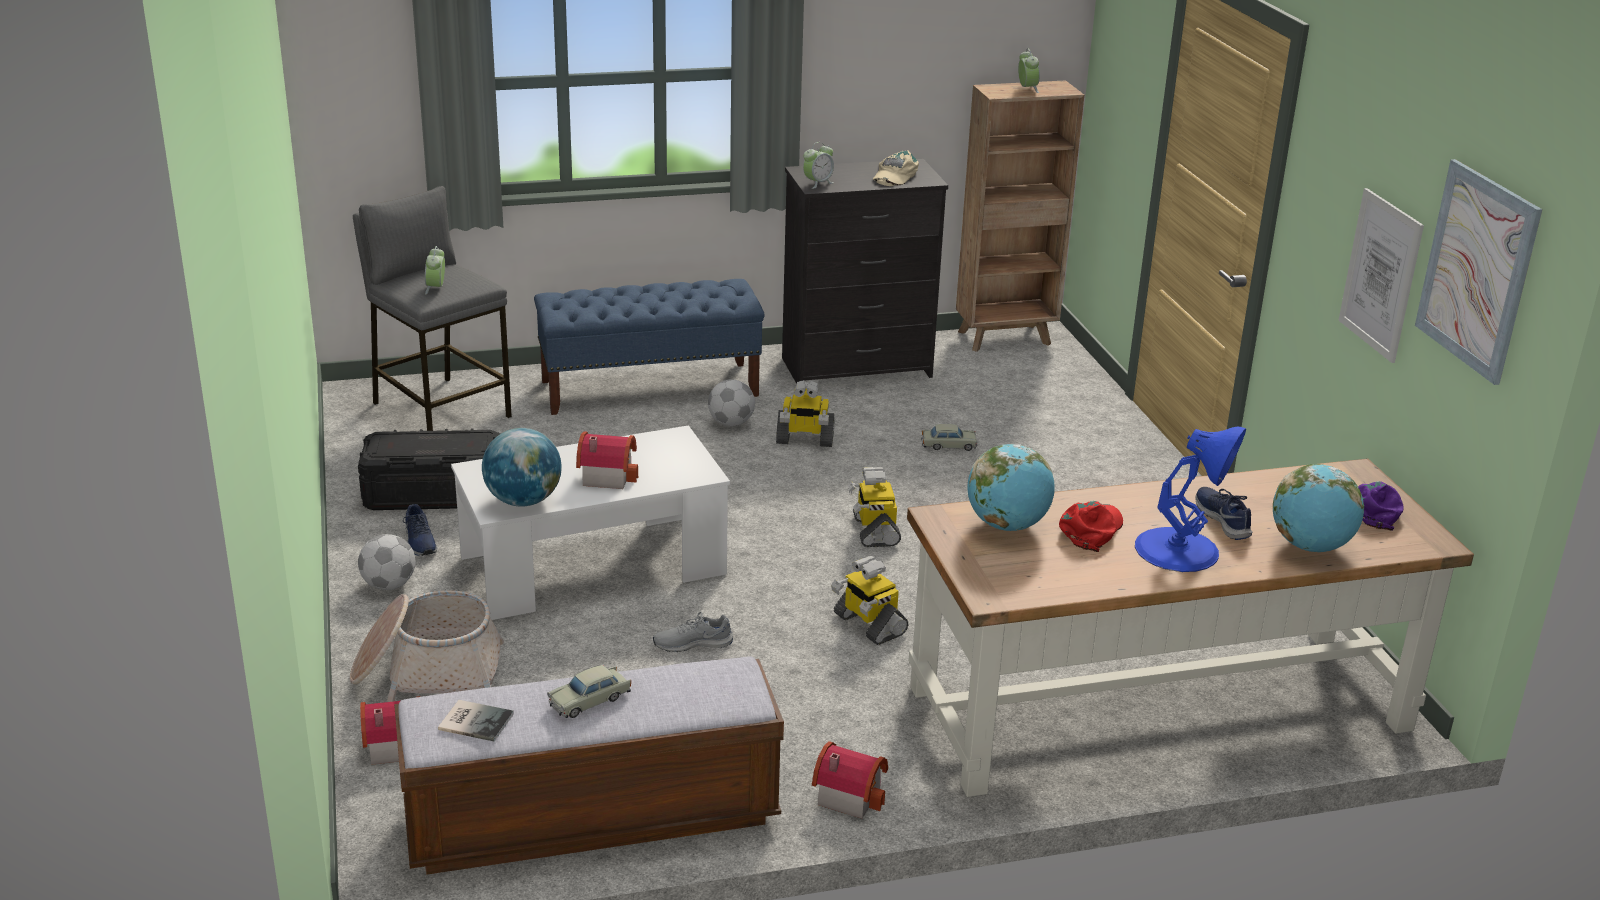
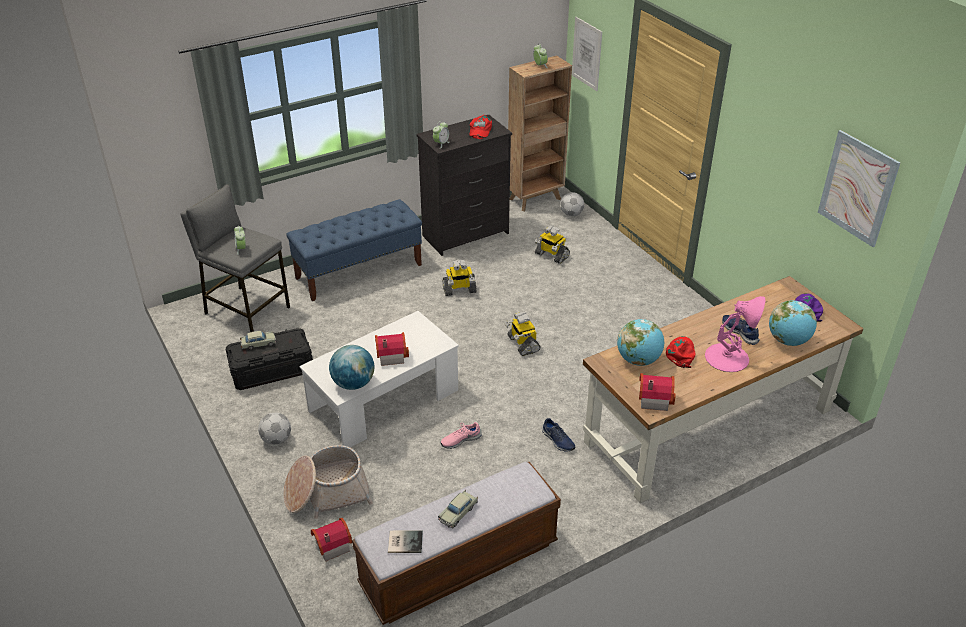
camera: 15 degrees left, 10 degrees up
(419, 542) = (279, 406): blue shoe -> blue shoe (557, 440)
(692, 643) = (460, 440): grey shoe -> pink shoe
(731, 423) = (415, 286): football -> football (571, 214)
(849, 794) = (582, 516): toy house -> toy house (653, 398)
(868, 624) = (546, 406): toy robot -> toy robot (551, 255)
(894, 175) = (479, 130): beige cap -> red cap
(948, 445) = (536, 278): beige toy car -> beige toy car (258, 343)
(1178, 550) = (728, 357): blue table lamp -> pink table lamp
(1380, 274) = (791, 183): picture -> picture (587, 53)

